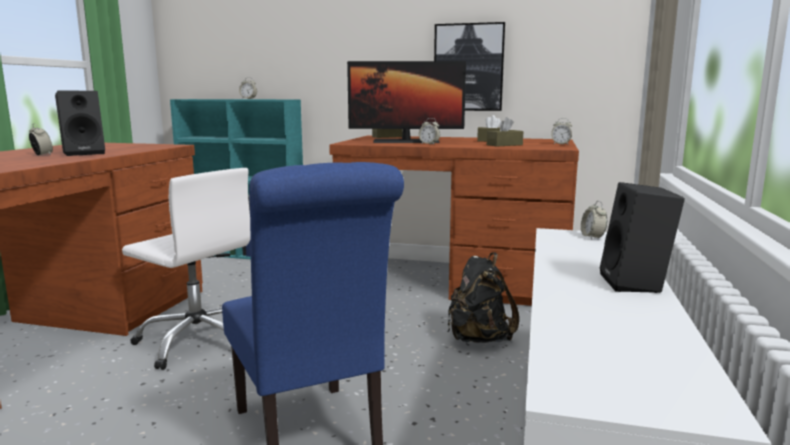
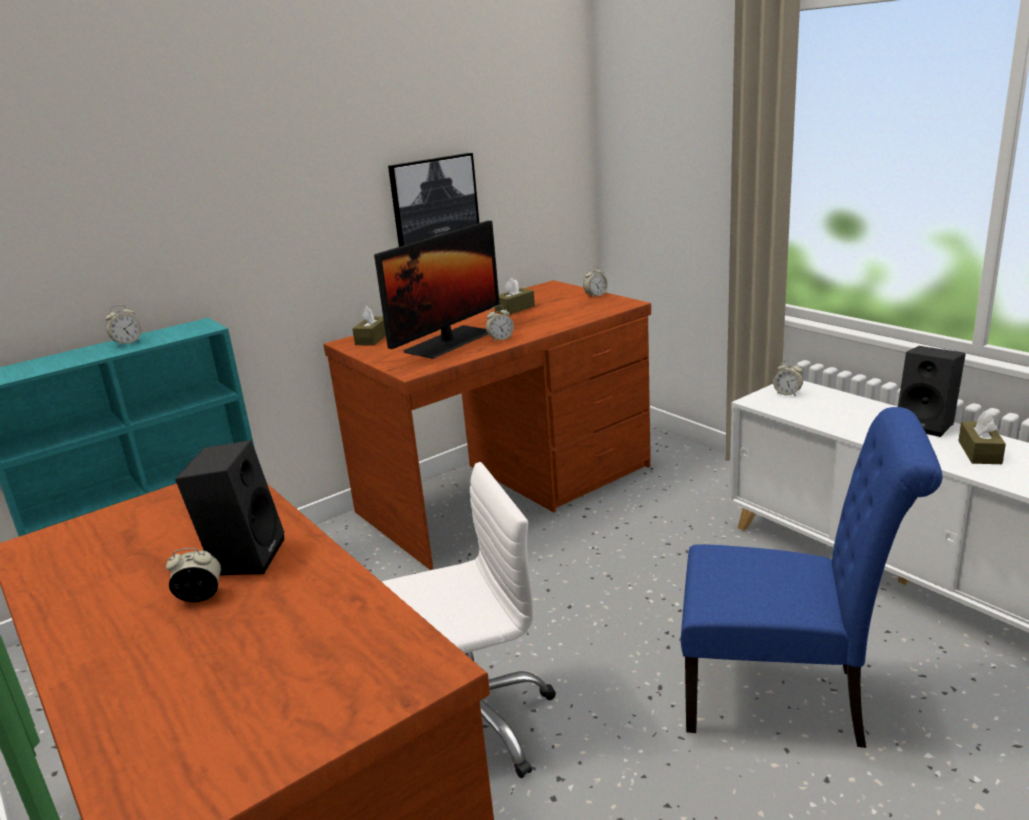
camera: 50 degrees left, 10 degrees up
(478, 339) = (664, 534): black backpack -> none
(504, 145) = (565, 314): brown tissue box -> brown tissue box (979, 452)

